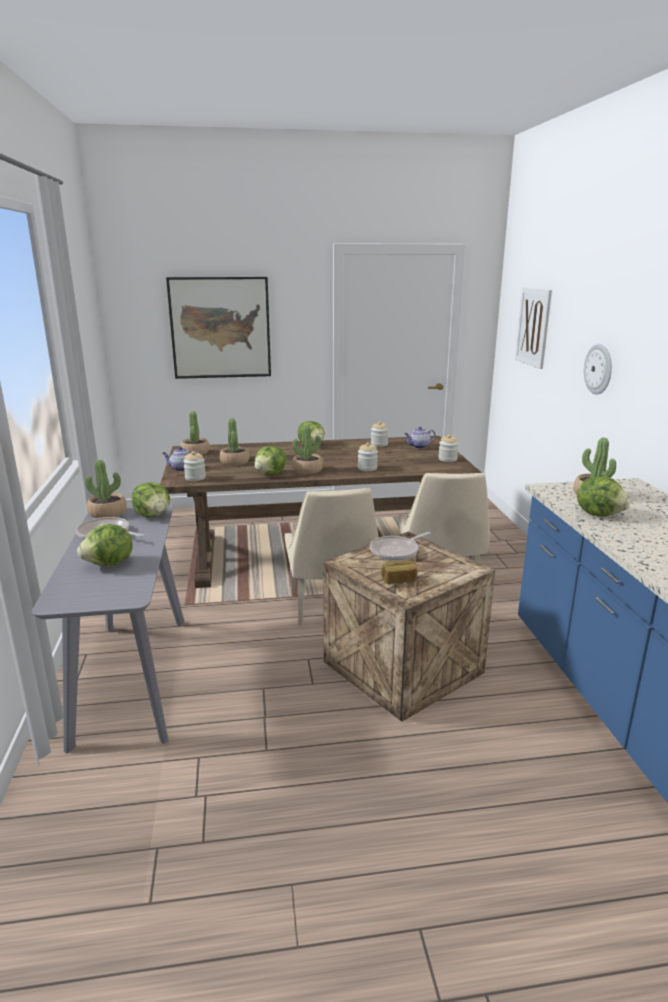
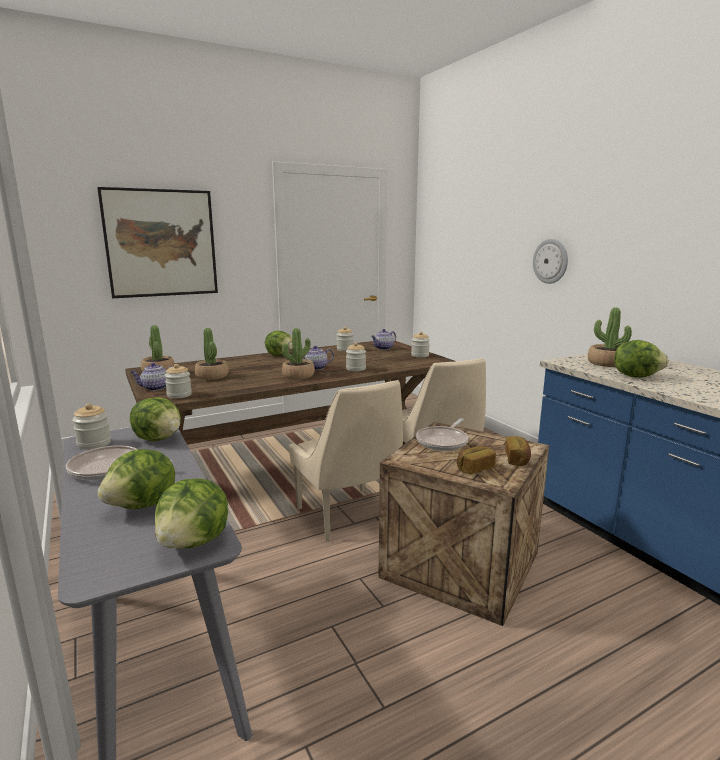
camera: 20 degrees left, 5 degrees down
(108, 513) = (94, 443): potted plant -> jar
(271, 474) = (263, 383): lettuce -> lettuce (195, 542)
(330, 463) = (315, 368): none -> teapot
(446, 578) = (517, 459): none -> bread
(533, 327) = (462, 237): picture -> none

